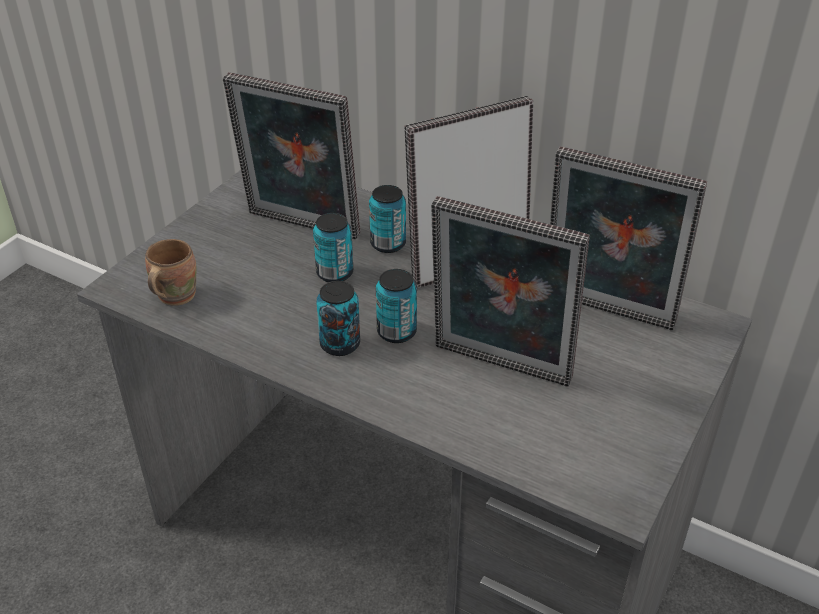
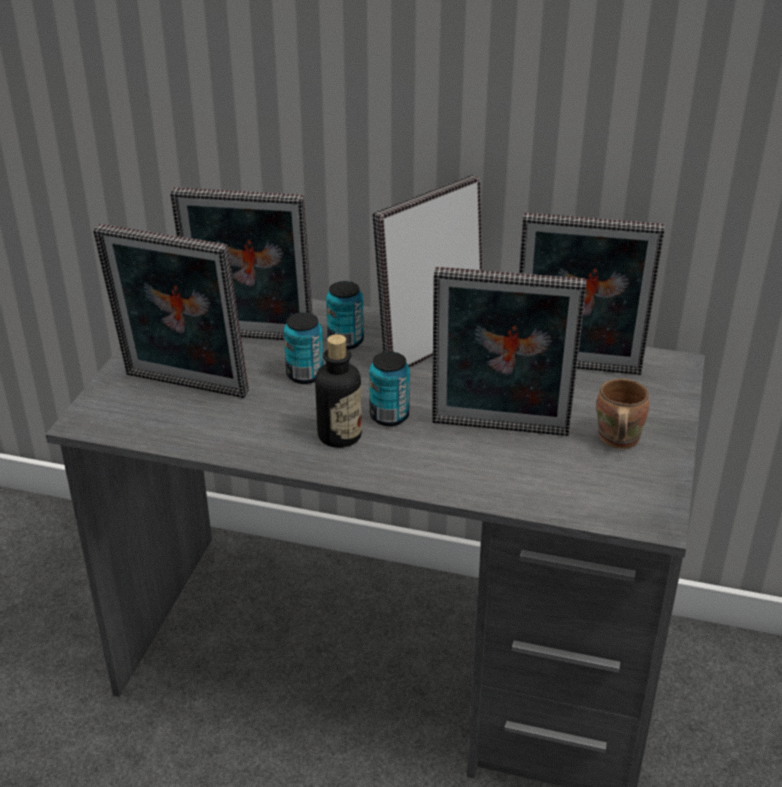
camera: 15 degrees left, 5 degrees down
(173, 296) = (150, 420): brown mug -> brown mug (616, 440)
(217, 268) = (183, 388): none -> picture frame
(340, 344) = (339, 436): can -> bottle

